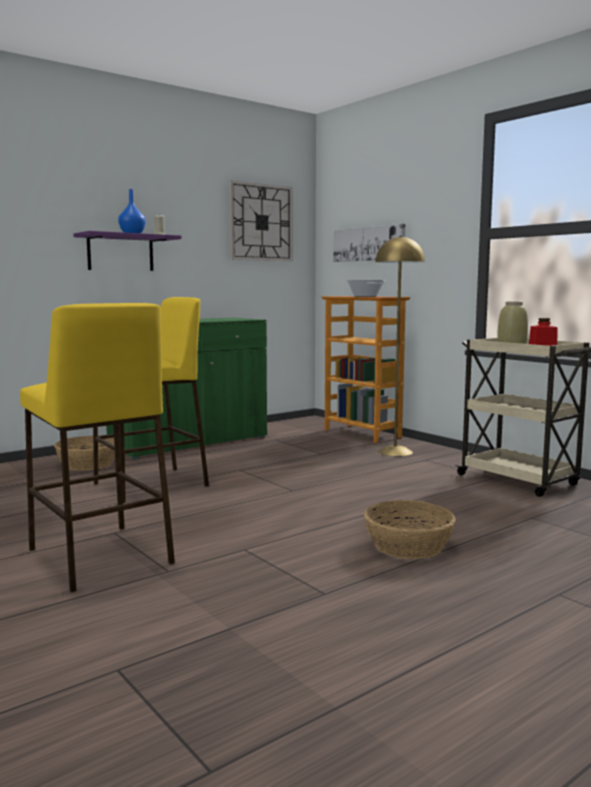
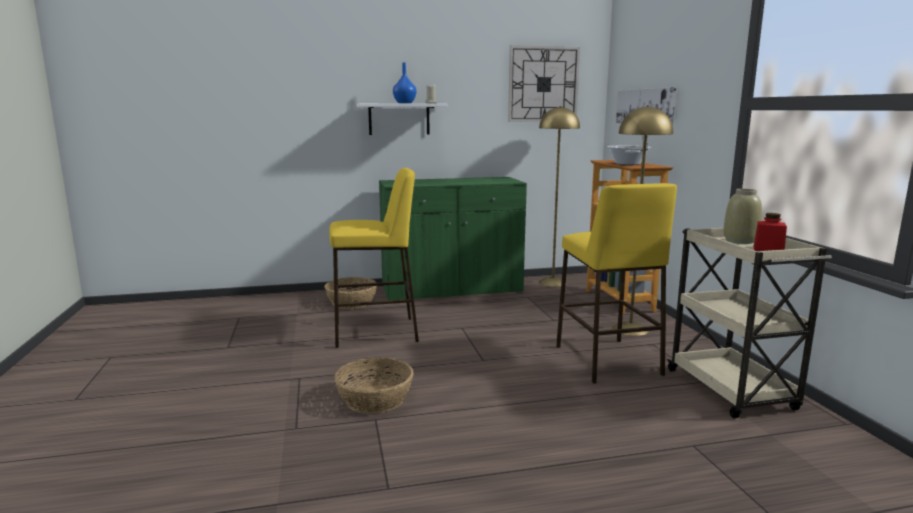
camera: 25 degrees right, 5 degrees up
(100, 556) = (265, 401): yellow stool -> yellow stool (607, 360)
(120, 253) = (399, 119): purple shelf -> white shelf
(284, 426) = (552, 282): none -> yellow floor lamp
(408, 545) = (522, 451): basket -> basket (375, 399)

